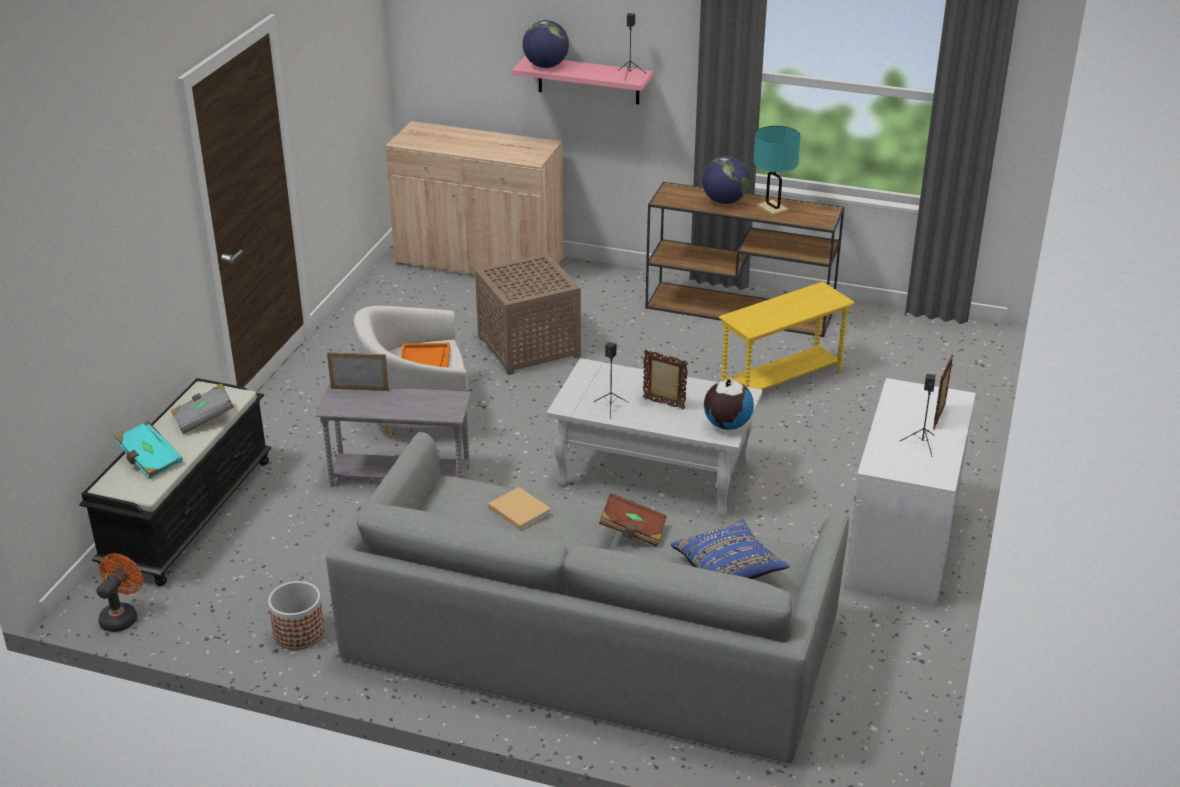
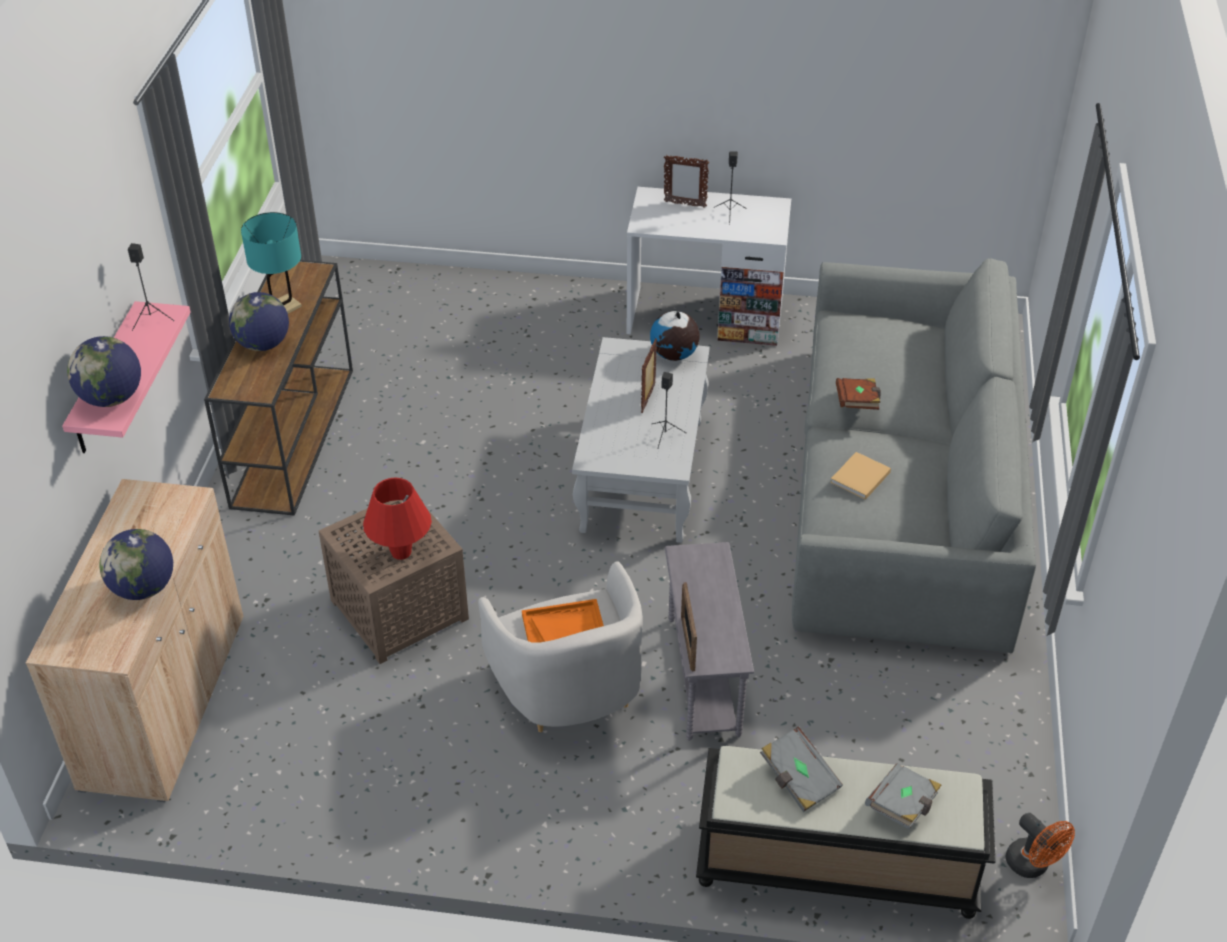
camera: 100 degrees left, 10 degrees up
(122, 616) = (1032, 866): orange fan -> orange fan turned 135 degrees counterclockwise
(149, 461) = (902, 805): turquoise book -> grey book
(298, 633) = (989, 699): planter -> none
(454, 148) = (143, 588): none -> globe
(511, 281) = (401, 552): none -> red table lamp
(728, 569) = (888, 343): blue pillow -> none
(782, 379) = (444, 396): yellow side table -> none

